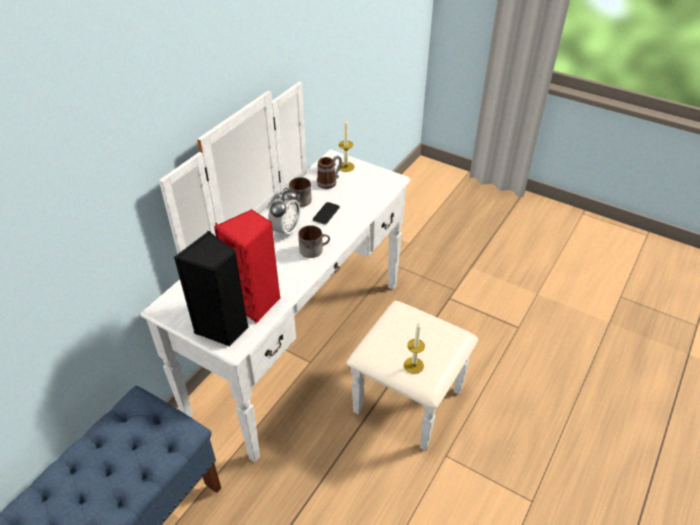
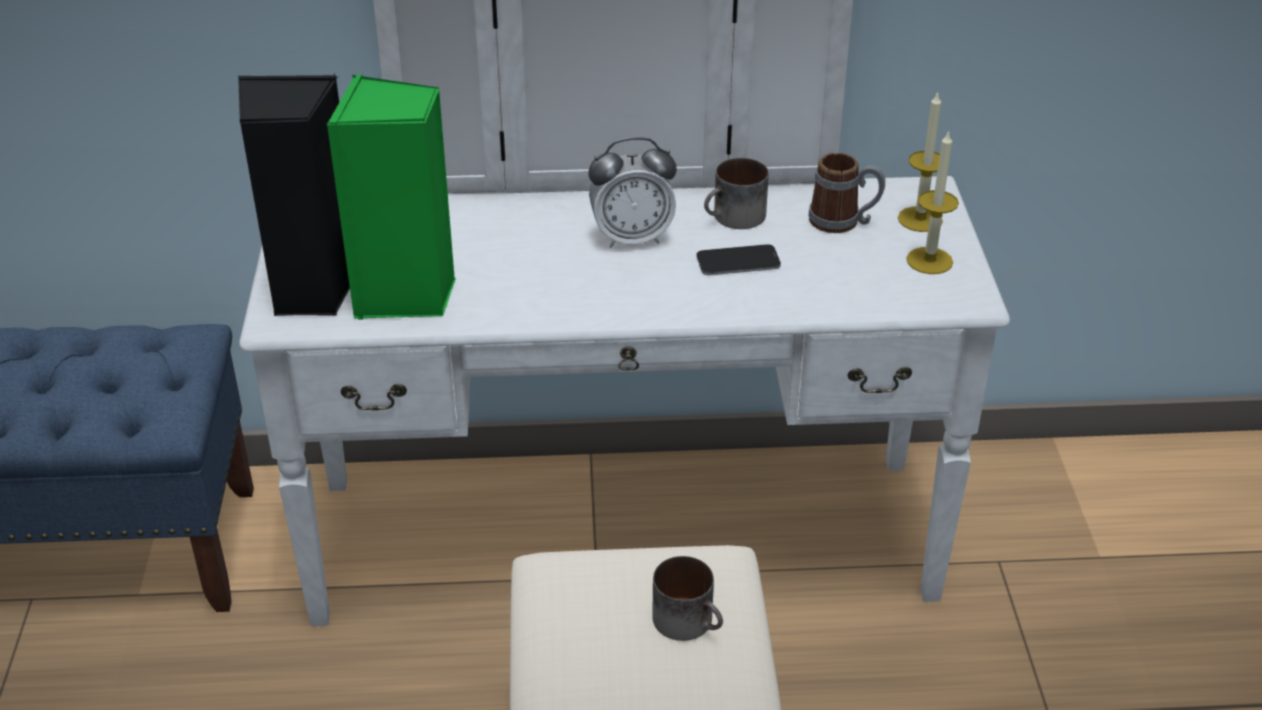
camera: 55 degrees right, 5 degrees down
(256, 302) = (405, 295): red speaker -> green speaker
(314, 249) = (617, 294): mug -> mug (690, 621)
(413, 365) = (574, 653): candle -> candle (929, 260)

